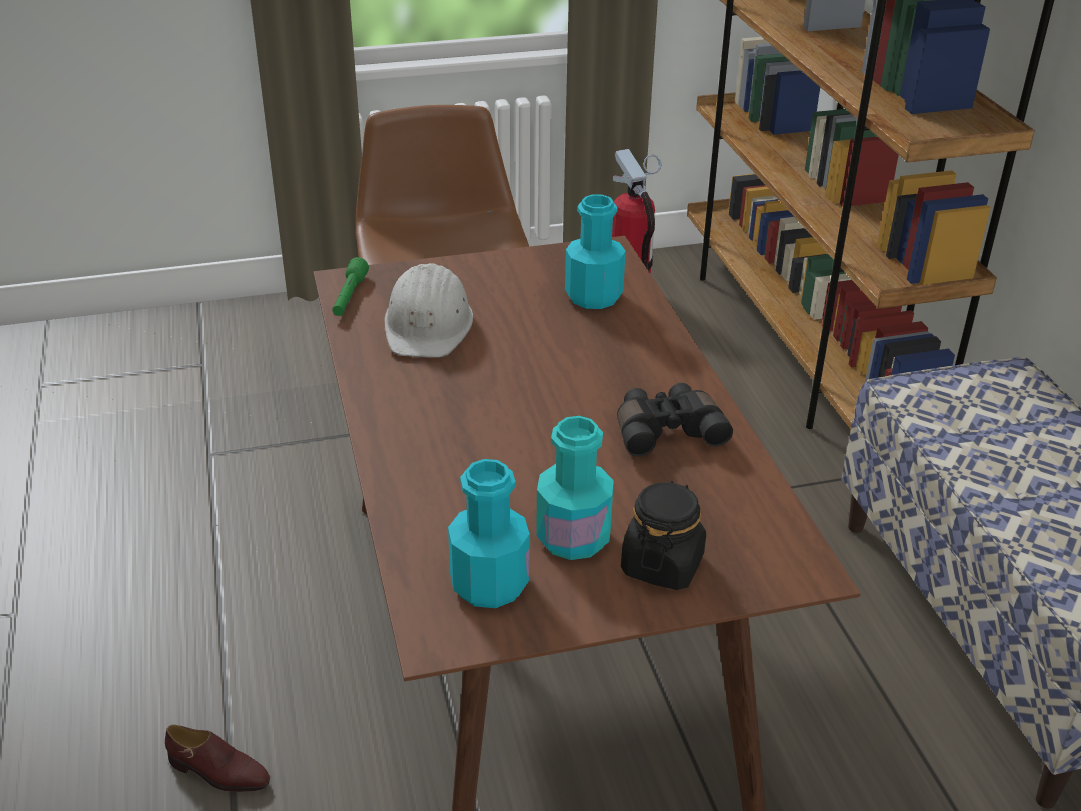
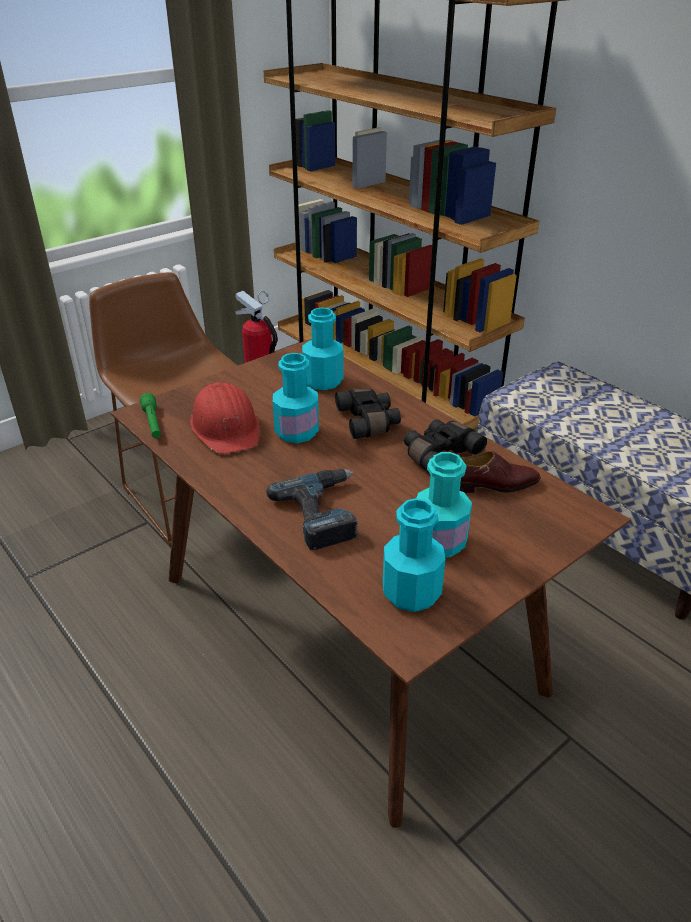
camera: 25 degrees left, 0 degrees up
(219, 772) = (176, 811): brown shoe -> brown shoe (494, 485)
(428, 325) = (226, 427): white hard hat -> red hard hat
(463, 460) = (324, 513): none -> power drill
(508, 353) = (297, 432): none -> turquoise bottle
(610, 364) = (369, 422): none -> black binoculars
(662, 564) = (507, 540): black jar -> none

